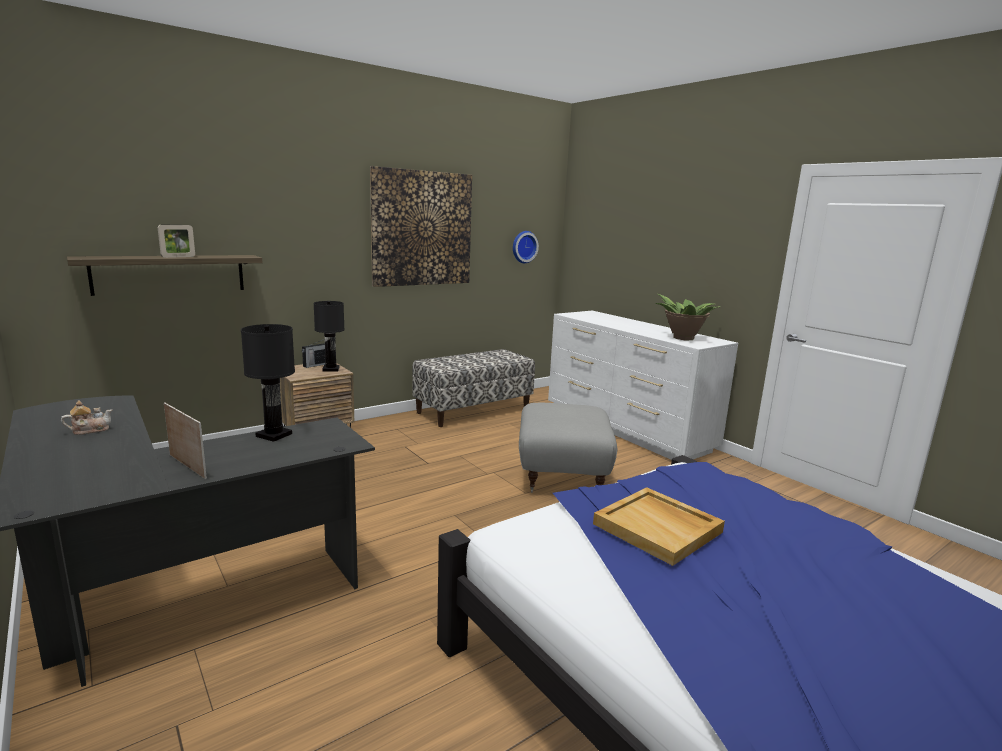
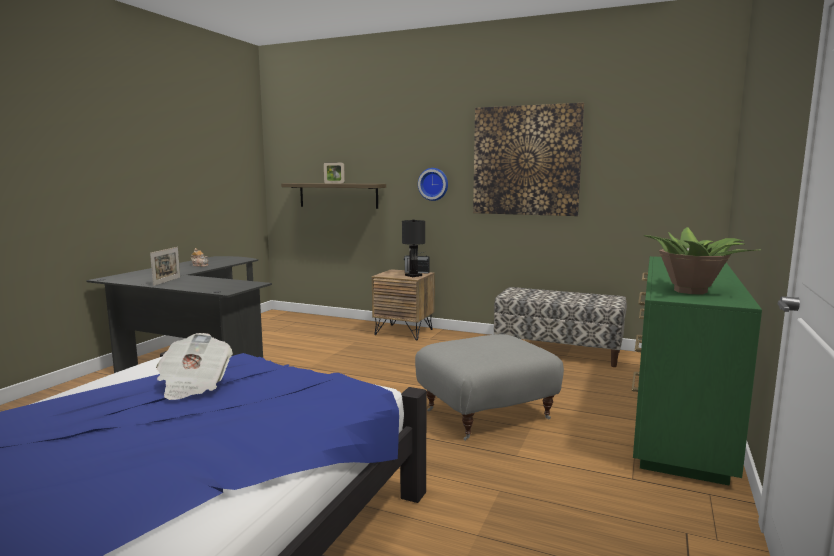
camera: 60 degrees right, 5 degrees down
(273, 435) = (224, 281): black table lamp -> none
(523, 247) = (662, 178): wall clock -> wall clock (433, 184)
(626, 429) = (677, 419): white dresser -> green dresser
(659, 528) = (193, 385): beige tray -> newspaper

